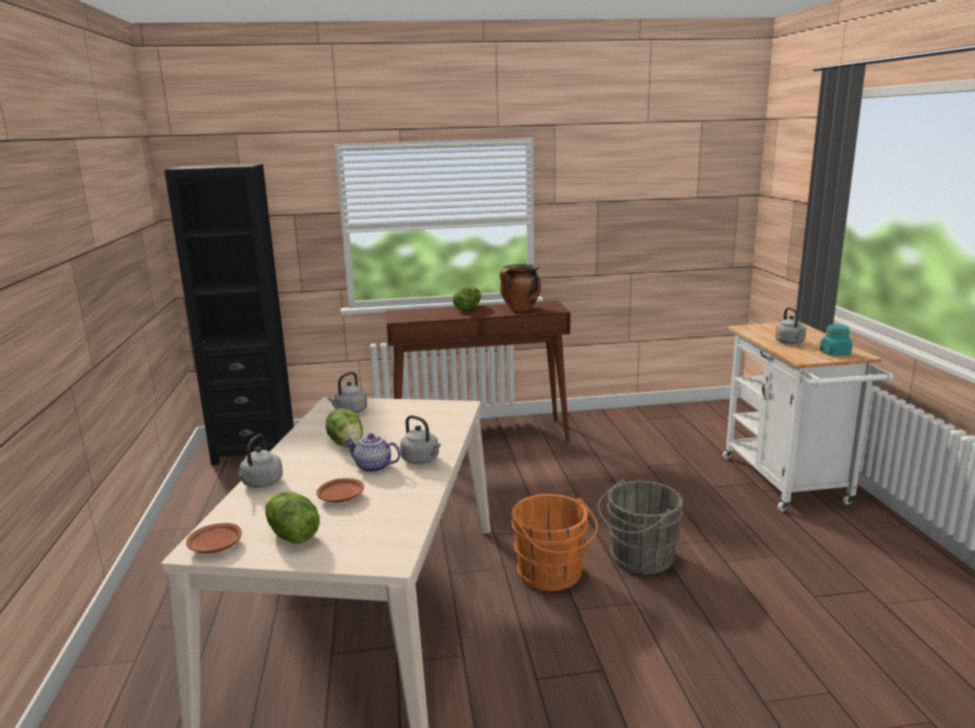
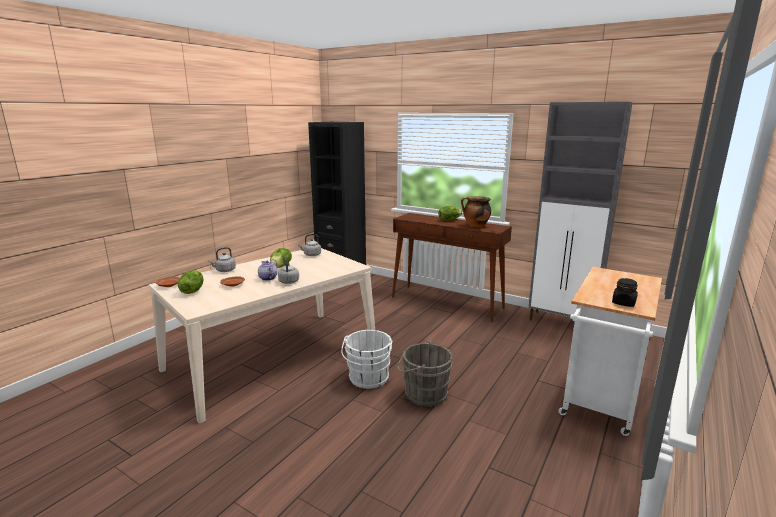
camera: 40 degrees right, 0 degrees up
(552, 575) = (368, 379): orange bucket -> white bucket
(636, 415) = (562, 322): none -> grey cabinet
(790, 342) = (608, 287): grey kettle -> none
(835, 353) = (623, 303): turquoise jar -> black jar

